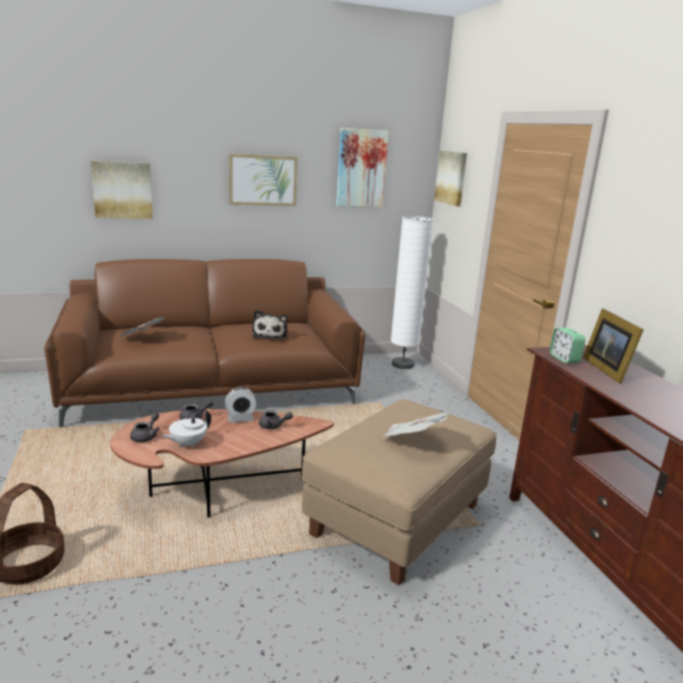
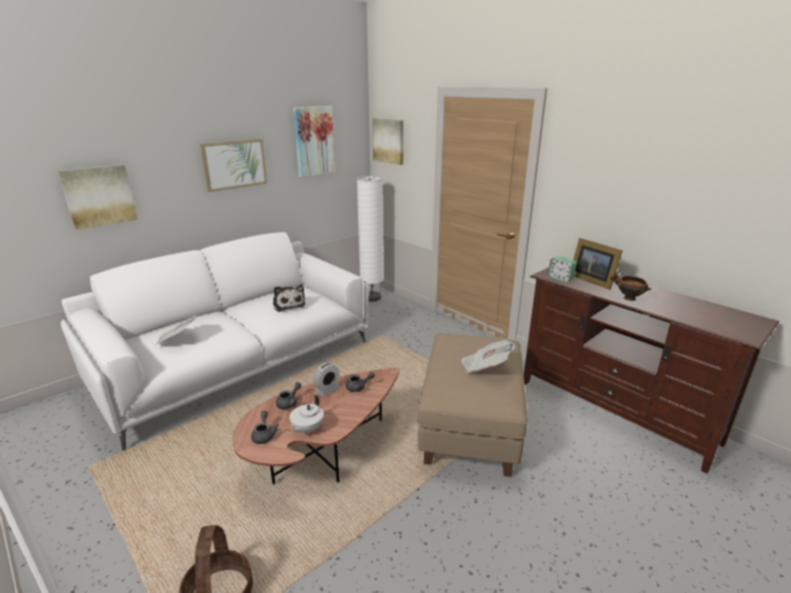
camera: 25 degrees left, 5 degrees up
(212, 388) = (238, 363): brown sofa -> white sofa
(633, 397) = (628, 298): none -> bowl

